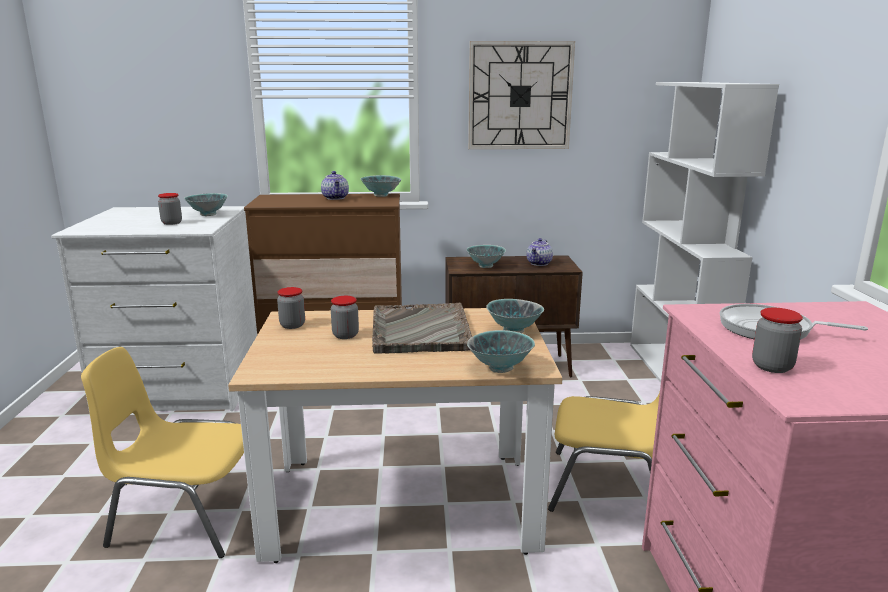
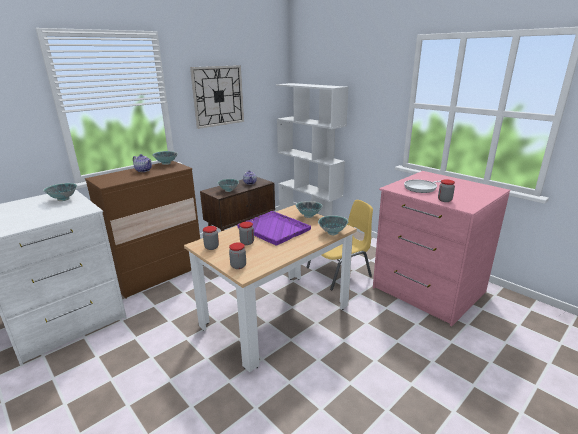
camera: 40 degrees left, 5 degrees up
(171, 223) = (52, 211): jar -> jar (238, 266)
(186, 515) = (182, 376): yellow chair -> none
(420, 330) = (274, 229): grey tray -> purple tray

